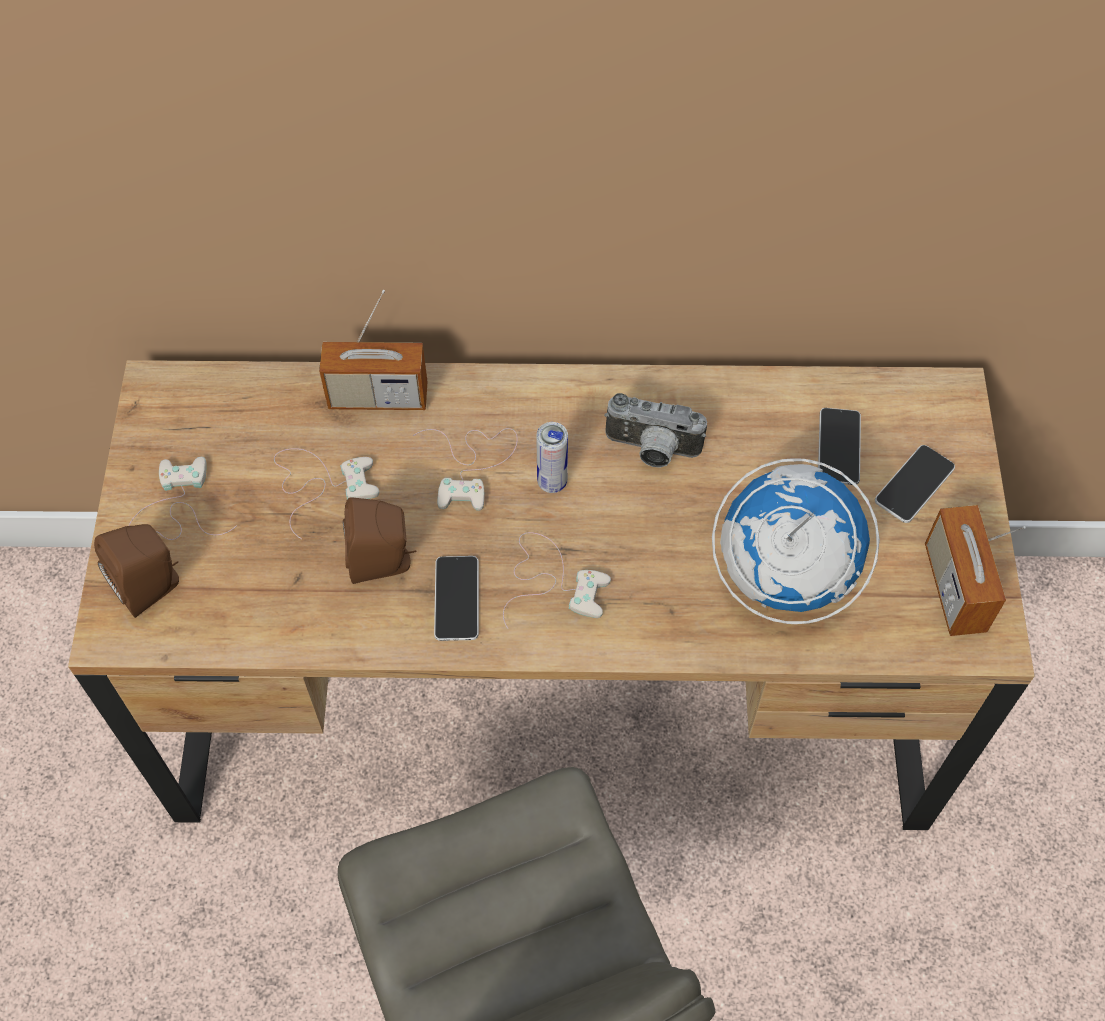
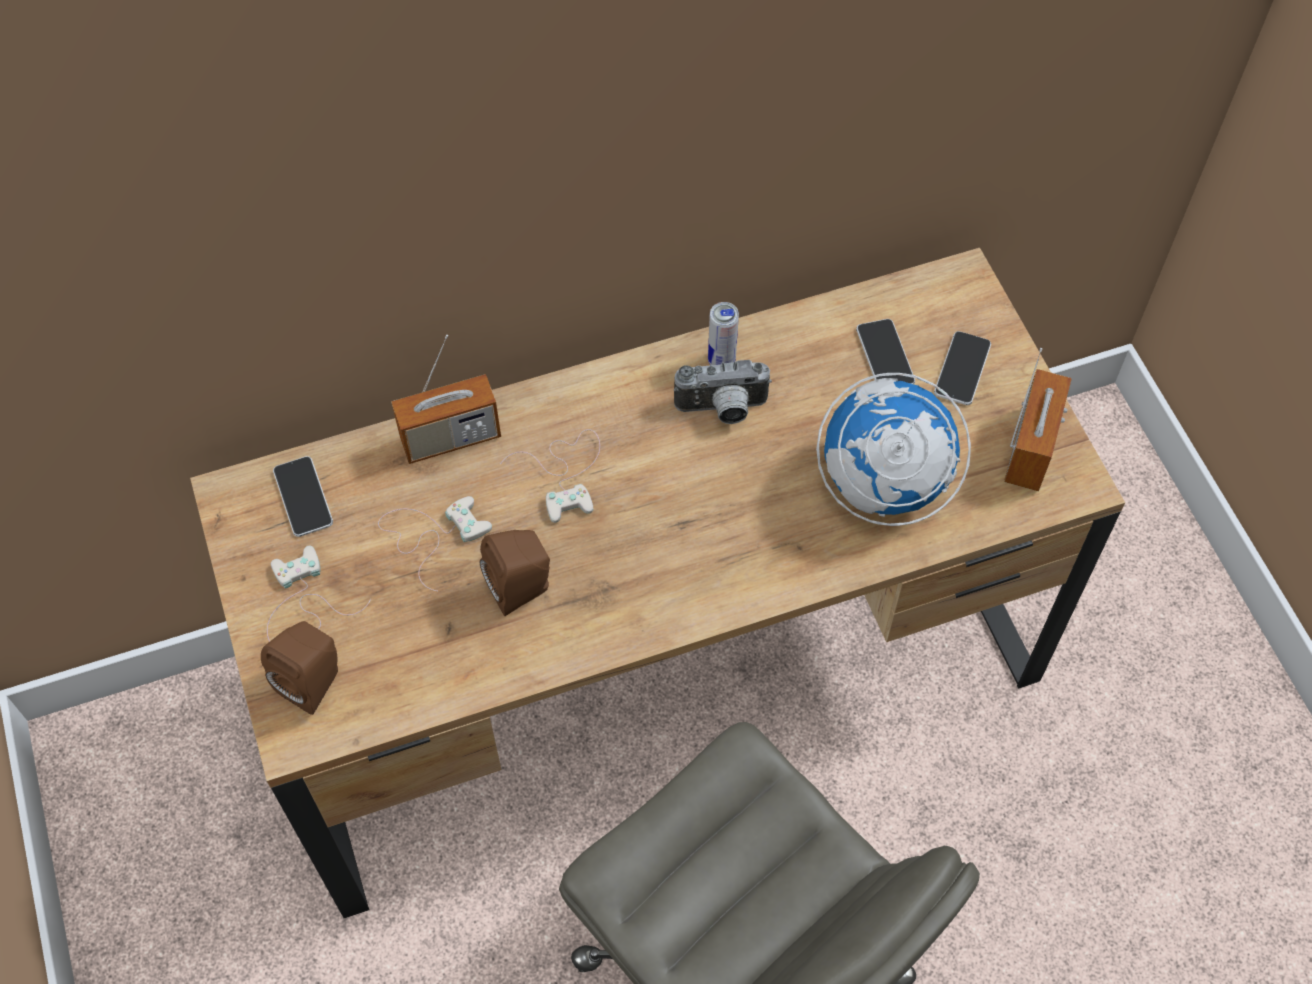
camera: 20 degrees left, 0 degrees up
(457, 599) = (604, 599): phone -> phone (303, 497)
(552, 482) = (645, 466): can -> can (721, 361)
(552, 581) = (683, 555): white game controller -> none
(954, 588) = (1031, 449): radio -> radio turned 135 degrees counterclockwise

